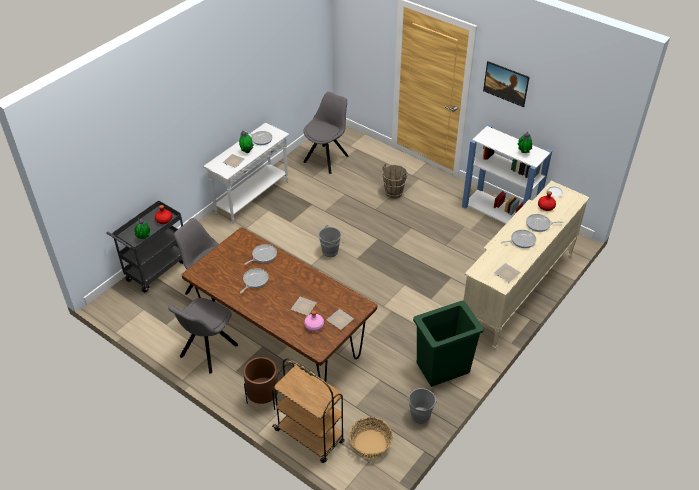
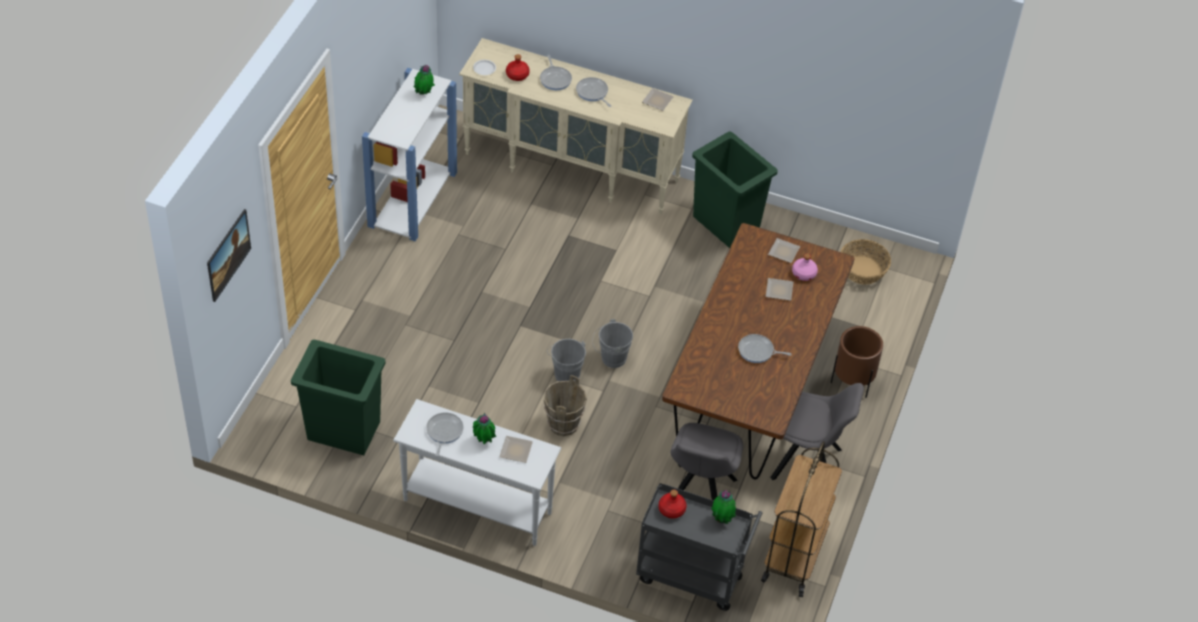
camera: 110 degrees left, 5 degrees up
(263, 255) = (708, 355): frying pan -> none
(310, 437) = (881, 325): brown cart -> brown cart (795, 553)
(326, 159) = (343, 430): grey chair -> green trash can
(394, 192) = (406, 325): brown bucket -> brown bucket (563, 424)
(420, 414) = (801, 234): grey bucket -> grey bucket (611, 358)
(504, 91) = (361, 76): picture -> picture (230, 264)

